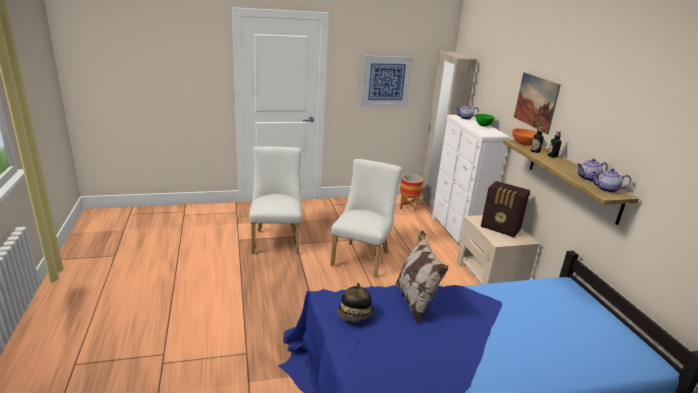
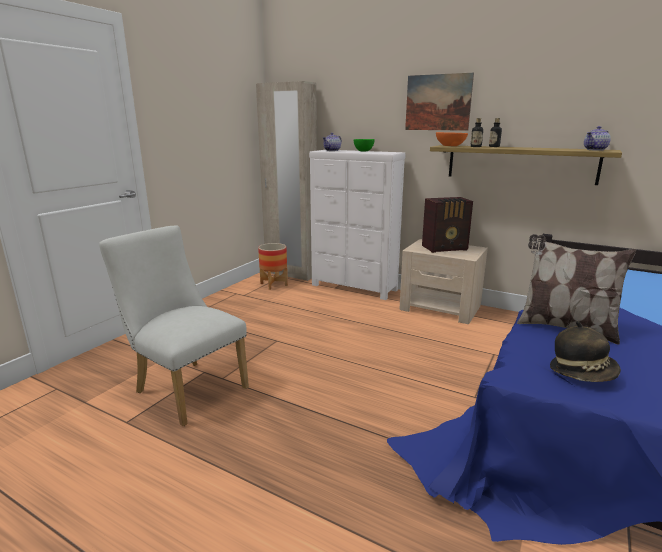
camera: 45 degrees left, 5 degrees down
(362, 257) = (321, 349): white chair -> none
(386, 81) = (209, 126): picture -> none
(588, 179) = (563, 149): teapot -> none

